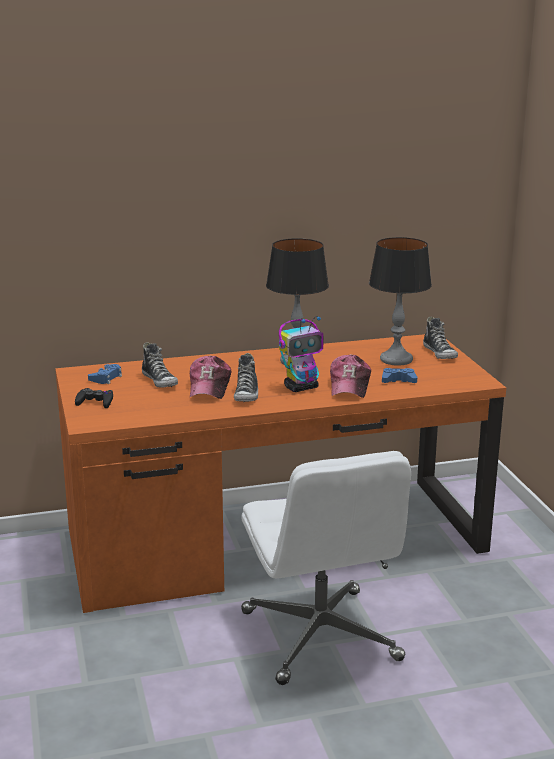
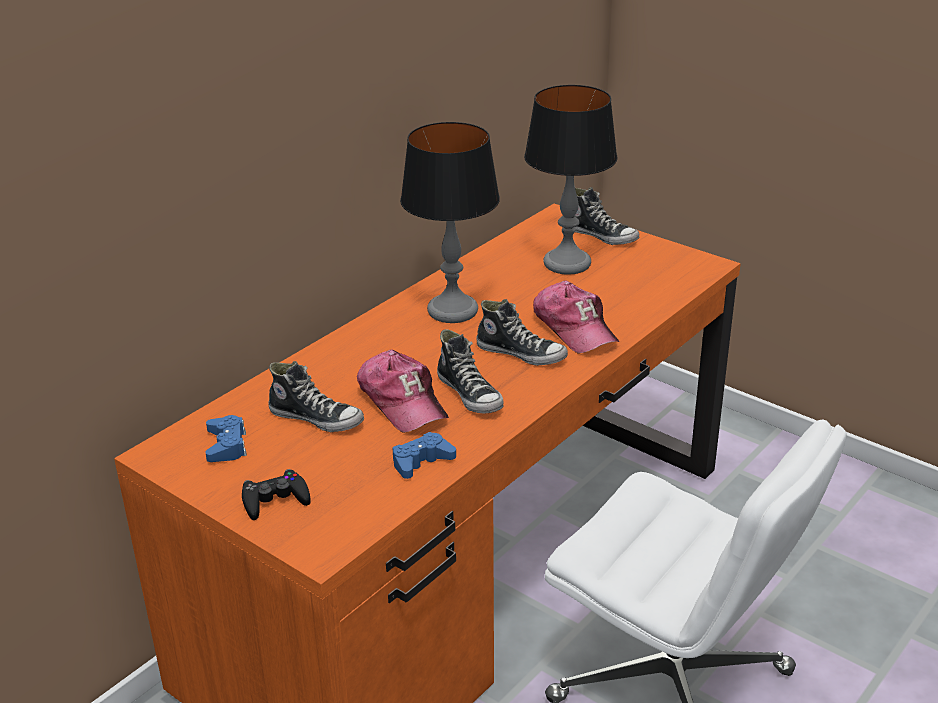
camera: 35 degrees left, 10 degrees up
(301, 387) = (521, 353): toy robot -> shoe
(398, 380) = (617, 297): blue game controller -> blue game controller (421, 462)

